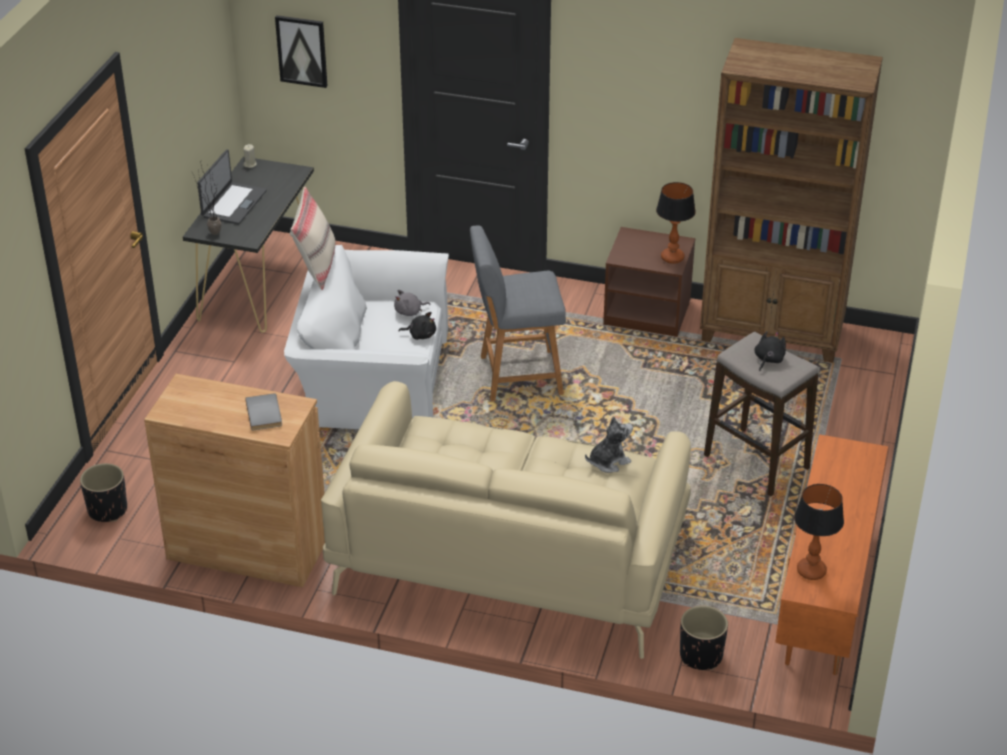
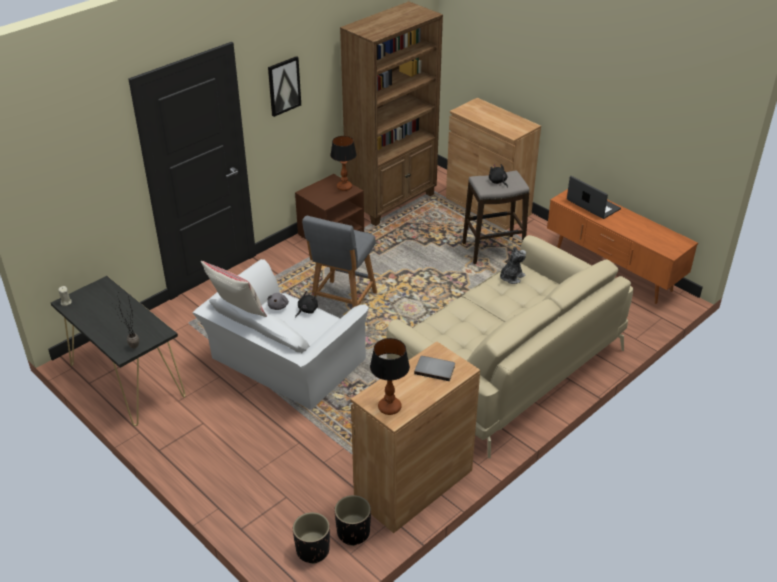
camera: 60 degrees left, 0 degrees up
(233, 204) = (107, 326): laptop -> laptop (592, 205)
(302, 50) = (69, 190): picture -> picture (284, 86)
(608, 461) = (511, 277): plush toy -> plush toy turned 45 degrees clockwise
(700, 656) = (633, 329): black planter -> black planter (353, 533)
(811, 570) = (657, 243): table lamp -> table lamp (389, 407)
(859, 422) = (488, 206): none -> brown cabinet

